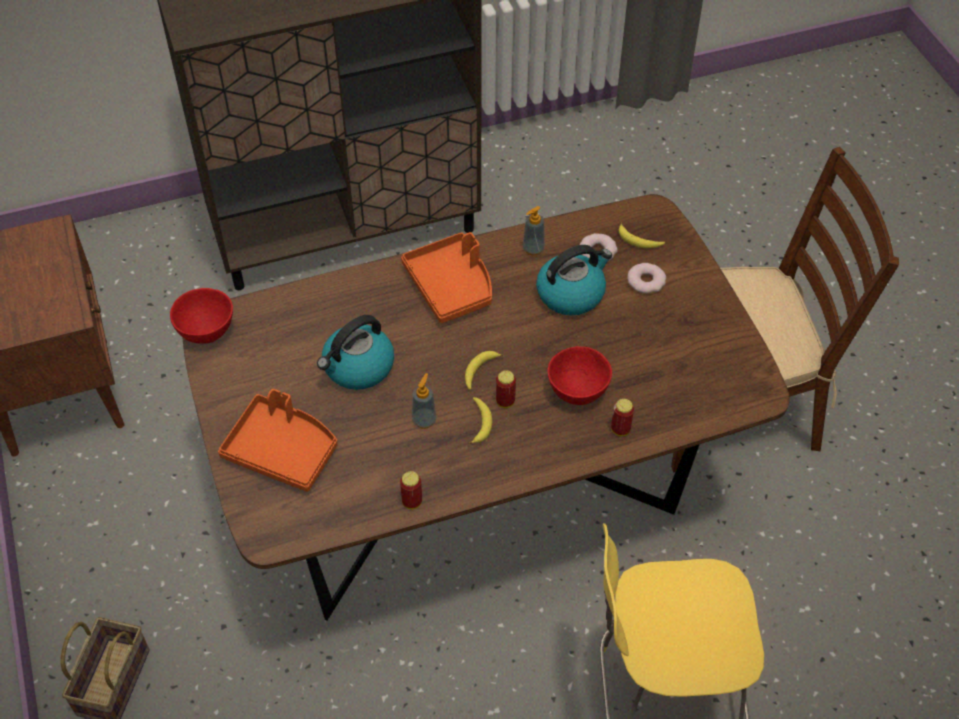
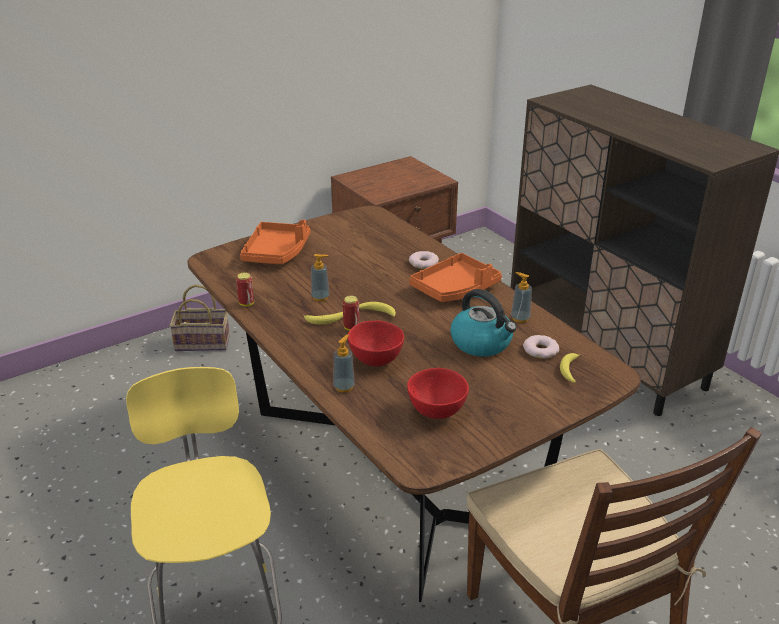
camera: 75 degrees right, 20 degrees down
(207, 331) = (364, 213): red bowl -> red bowl (437, 412)
(358, 368) = (357, 266): kettle -> none
(620, 429) = (344, 387): can -> soap dispenser
(646, 281) = (522, 381): donut -> donut (423, 263)

